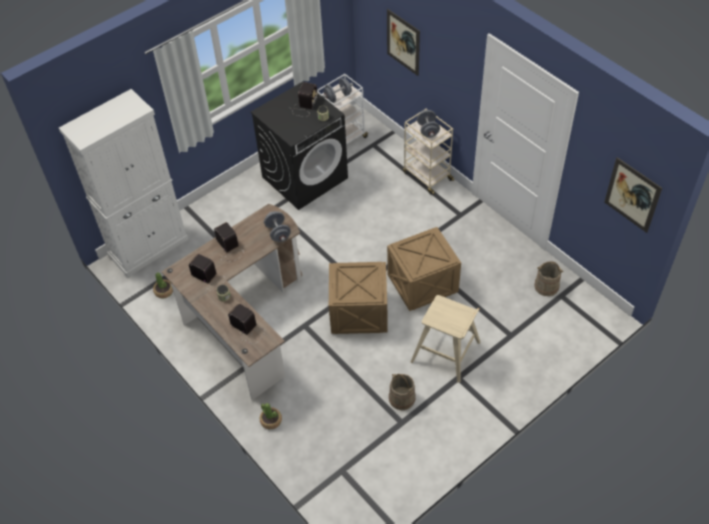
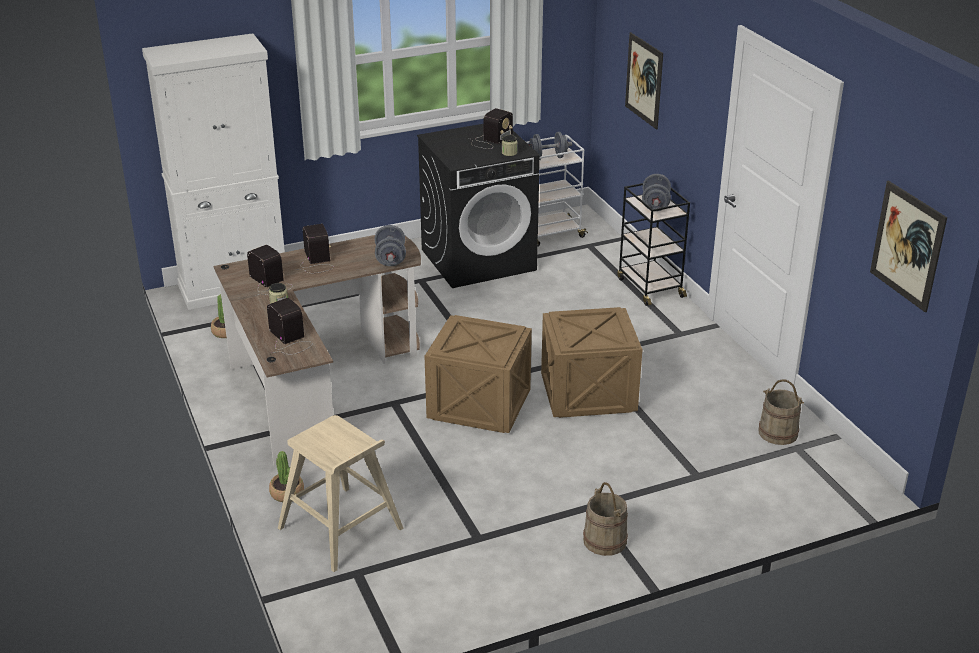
camera: 15 degrees right, 20 degrees down
(401, 398) = (492, 511): beige bucket -> beige bucket (604, 540)
(427, 176) = (649, 287): beige cart -> black cart
(446, 352) = (586, 474): beige stool -> beige stool (341, 529)

